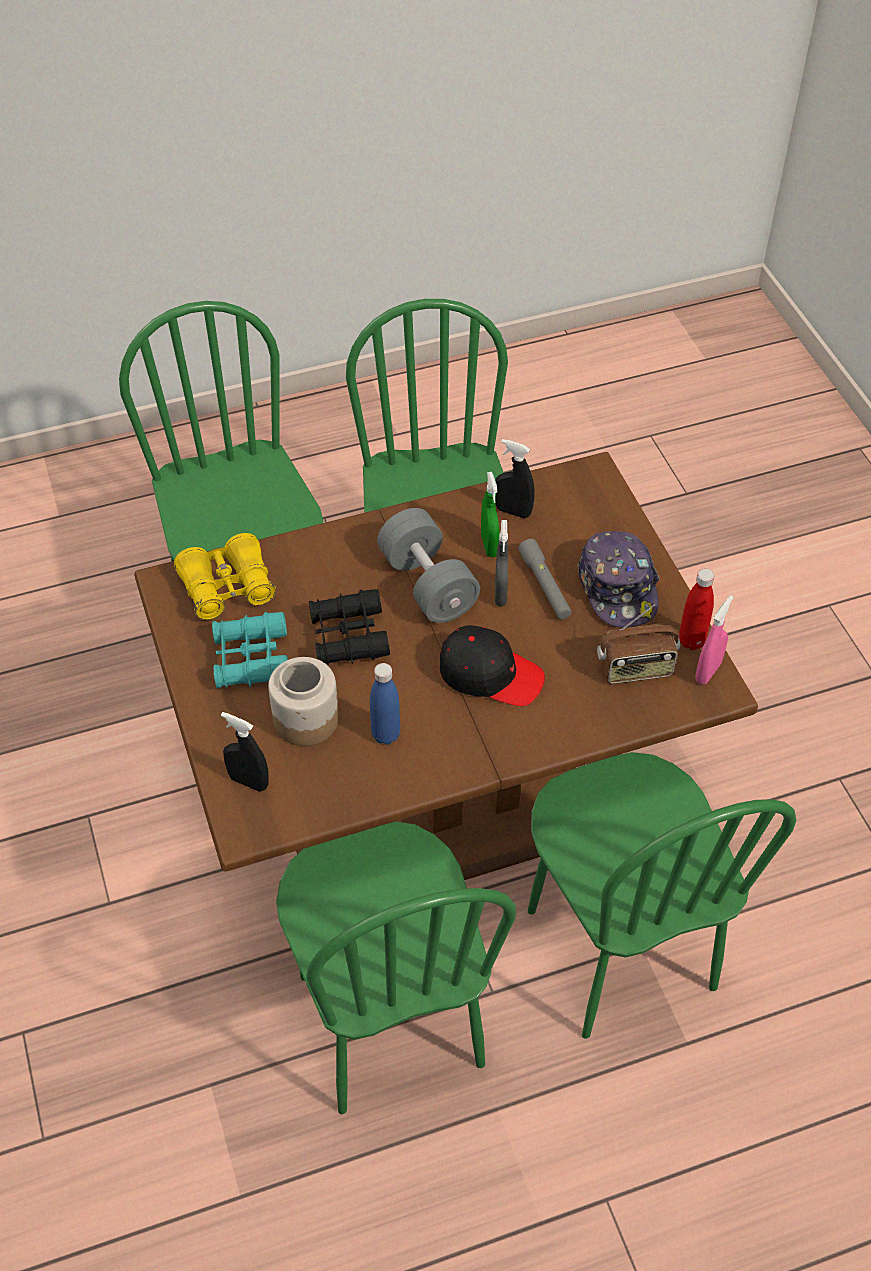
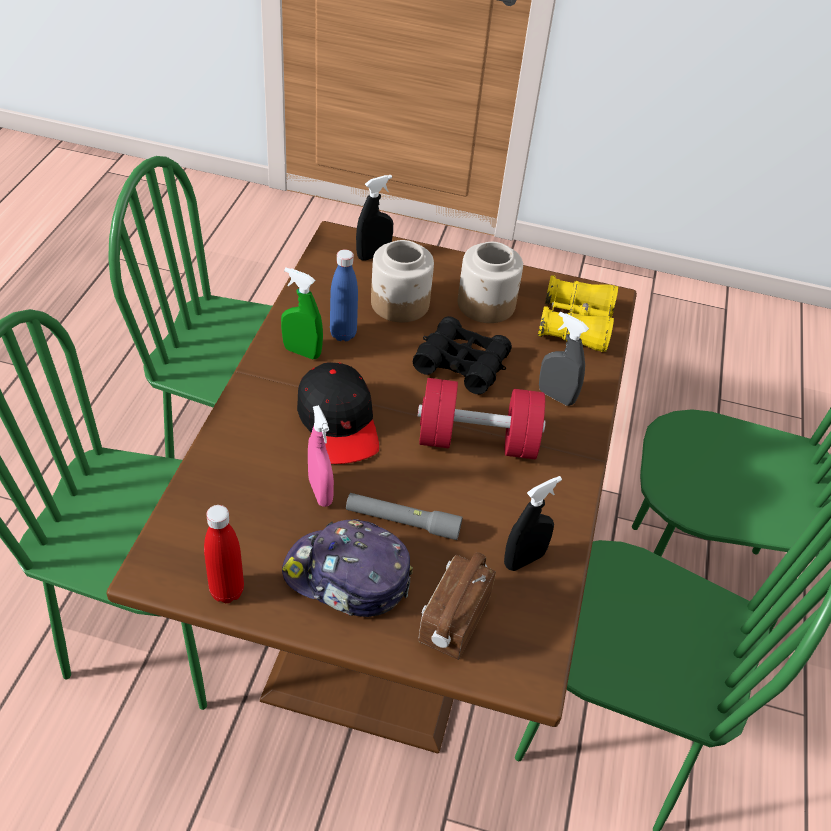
camera: 120 degrees right, 5 degrees down
(251, 658) = (487, 304): turquoise binoculars -> jar
(428, 584) = (477, 441): grey dumbbell -> red dumbbell
(489, 545) = (491, 512): green spray bottle -> green spray bottle (302, 352)
(490, 674) = (339, 423): black cap -> black cap turned 75 degrees counterclockwise
(500, 593) = (422, 483): grey spray bottle -> grey spray bottle (556, 396)
(636, 669) = (242, 523): radio -> radio (452, 621)
(708, 672) = (181, 577): pink spray bottle -> pink spray bottle (320, 492)

